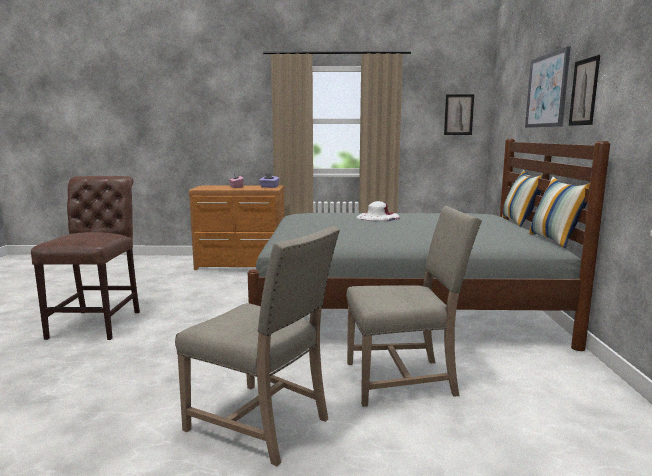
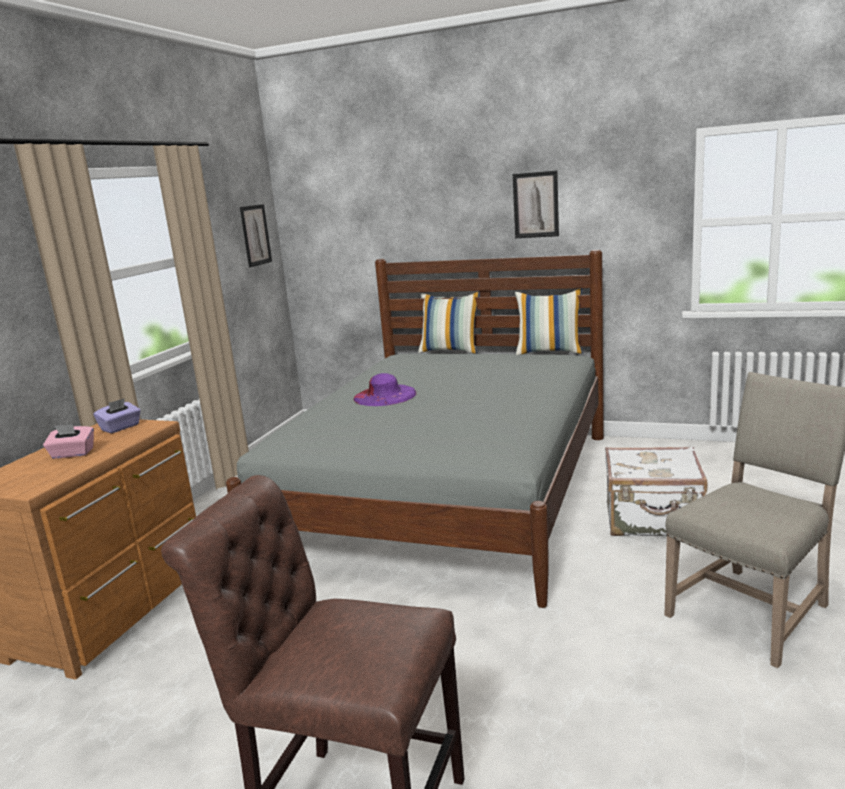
camera: 70 degrees left, 5 degrees up
(378, 217) = (384, 396): white hat -> purple hat
(404, 379) = (653, 521): beige chair -> white suitcase
(547, 91) = (452, 202): picture -> none

